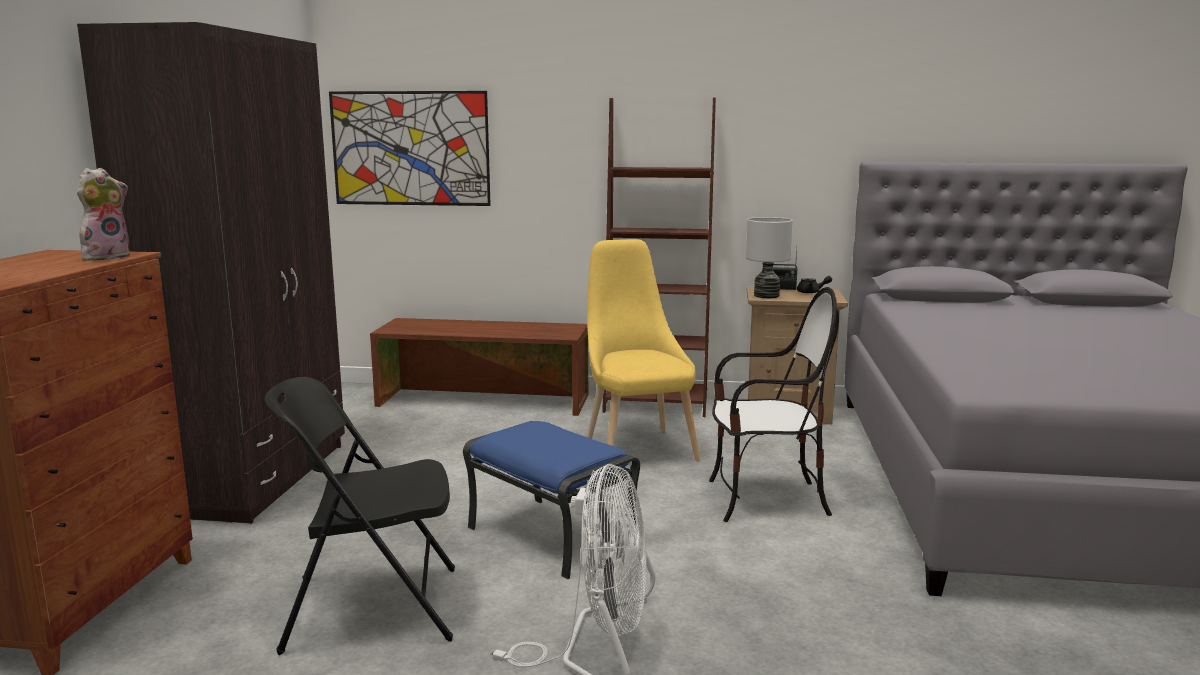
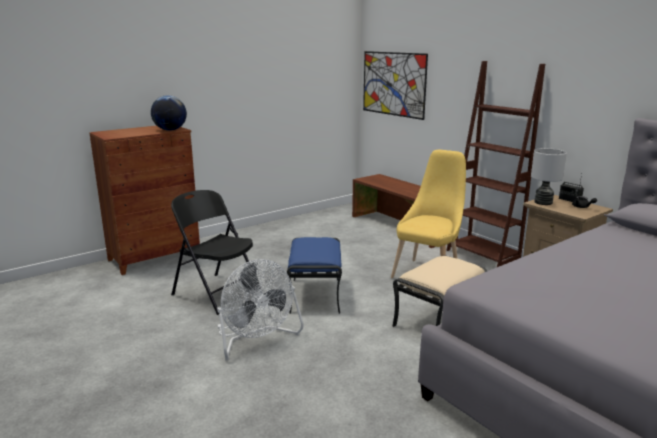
camera: 45 degrees right, 5 degrees up
(107, 257) = (170, 130): plush toy -> globe
(256, 478) = (262, 233): brown wardrobe -> none
(766, 500) = (438, 321): chair -> beige ottoman

